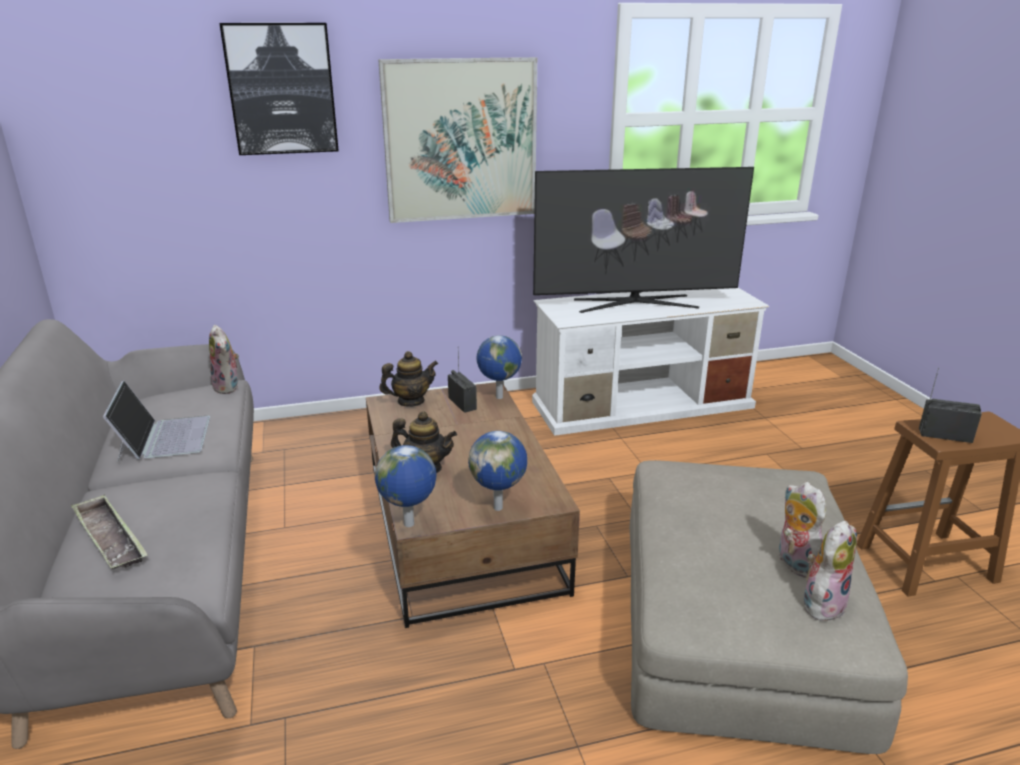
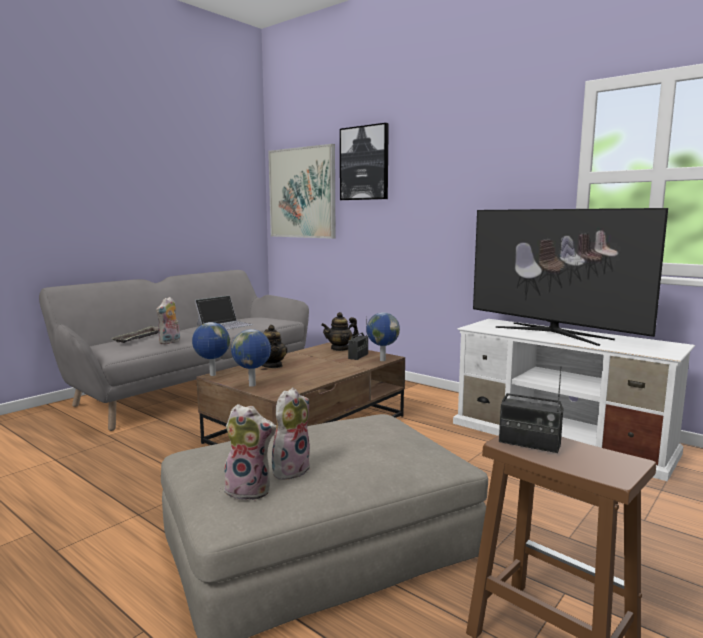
camera: 55 degrees right, 15 degrees down
(228, 387) = (286, 321): plush toy -> plush toy (170, 342)
(410, 401) = (340, 348): teapot -> teapot turned 120 degrees clockwise
(460, 140) = (458, 194): picture -> picture (302, 193)
(945, 435) = (529, 443): radio -> radio turned 135 degrees clockwise

